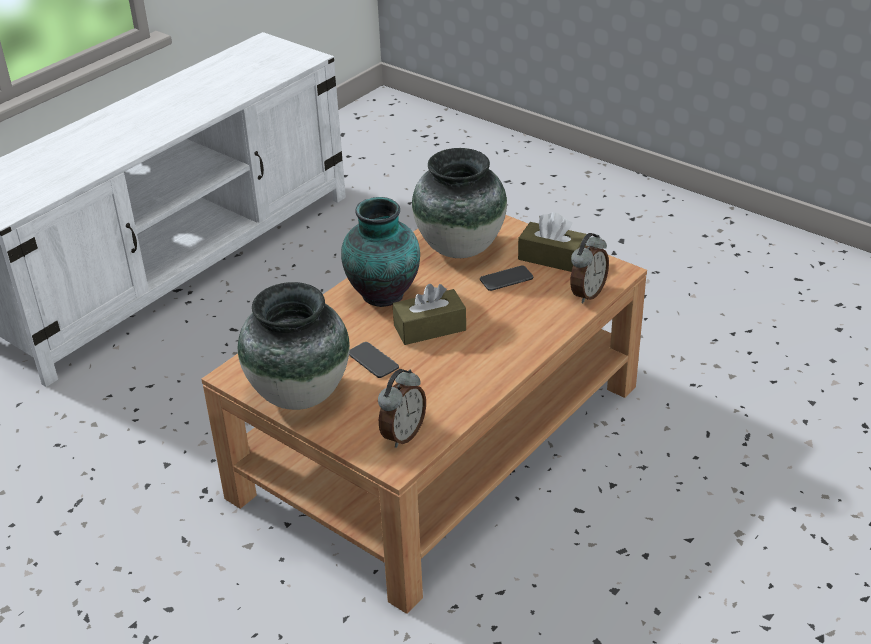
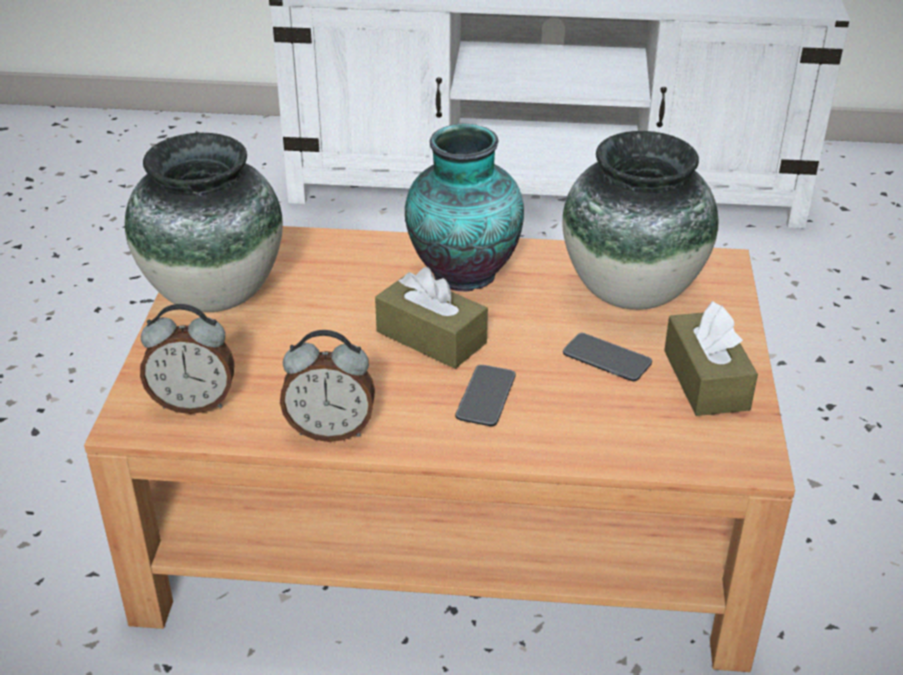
camera: 55 degrees right, 0 degrees up
(373, 361) = (322, 320): phone -> phone (486, 397)
(587, 293) = (658, 448): alarm clock -> alarm clock (330, 430)

